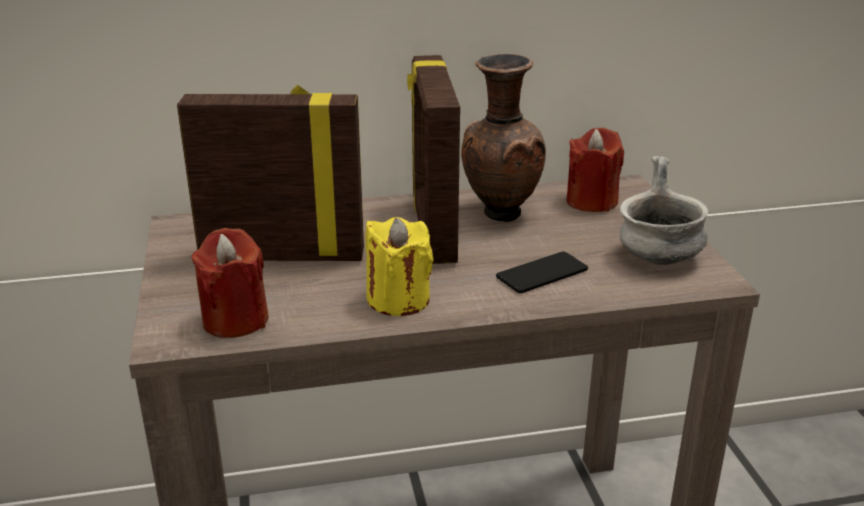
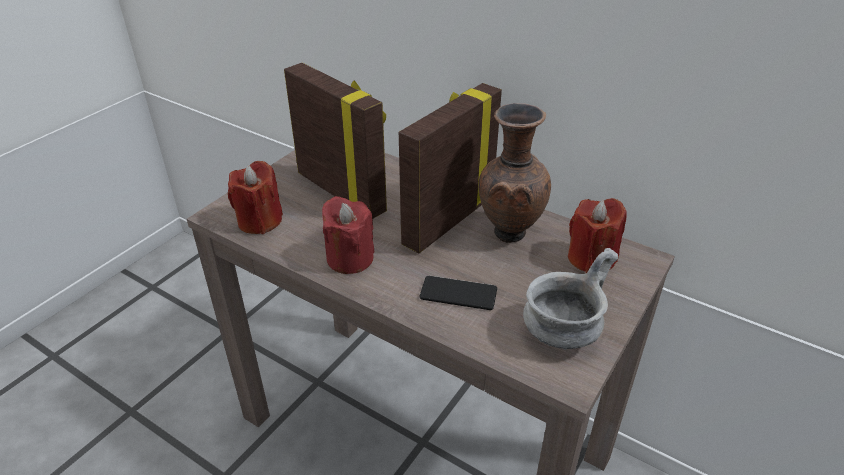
camera: 45 degrees right, 10 degrees up
(398, 299) = (350, 258): yellow candle -> red candle

